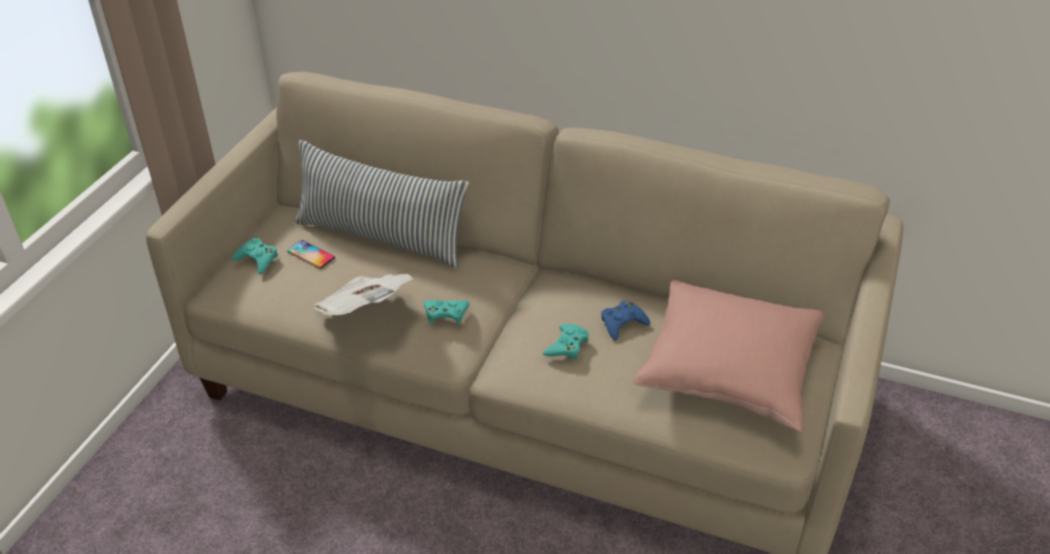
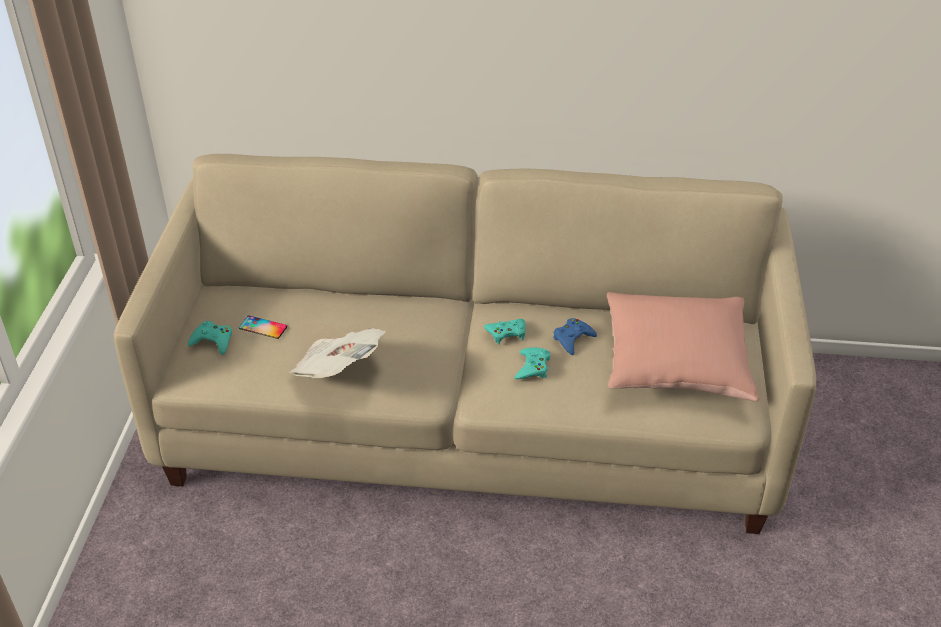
camera: 15 degrees left, 0 degrees up
(381, 237) = (322, 300): pillow -> none
(446, 314) = (413, 359): turquoise game controller -> turquoise game controller (506, 333)

